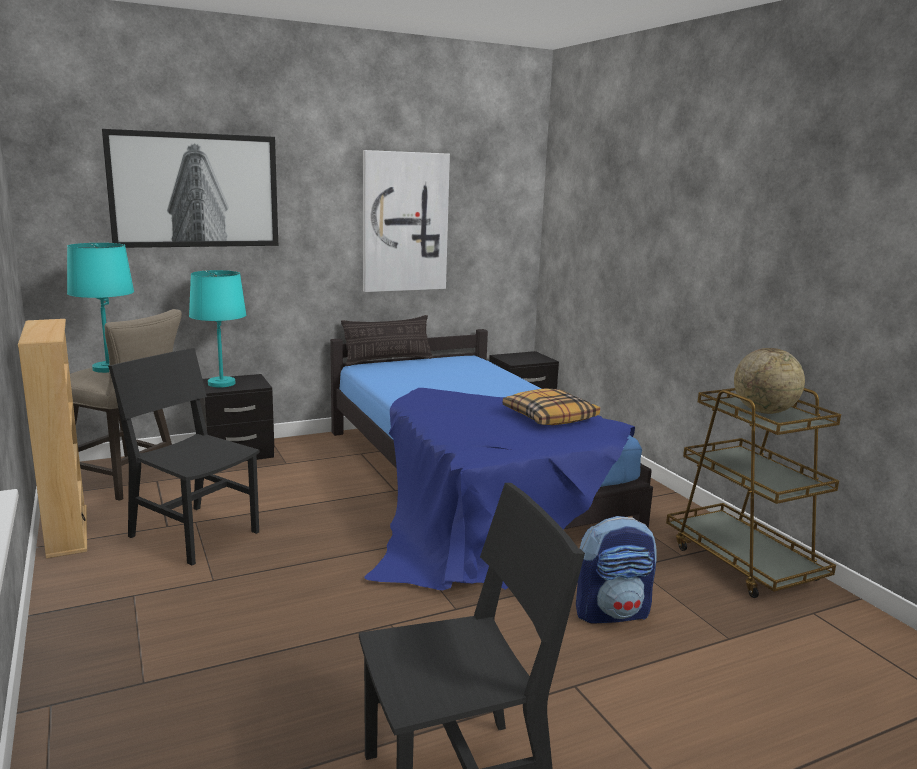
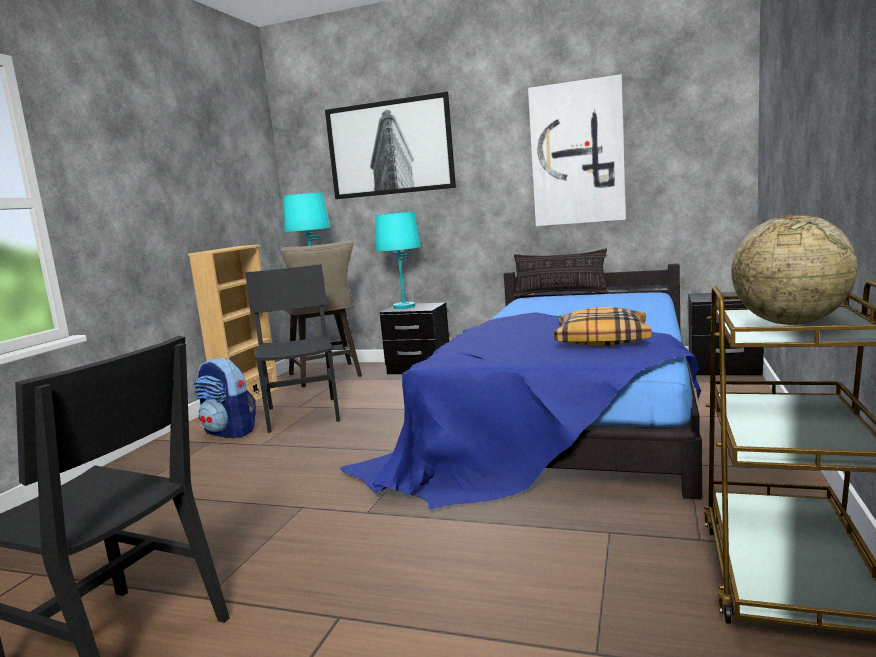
camera: 45 degrees right, 5 degrees down
(612, 612) = (500, 567): backpack -> backpack (230, 432)

